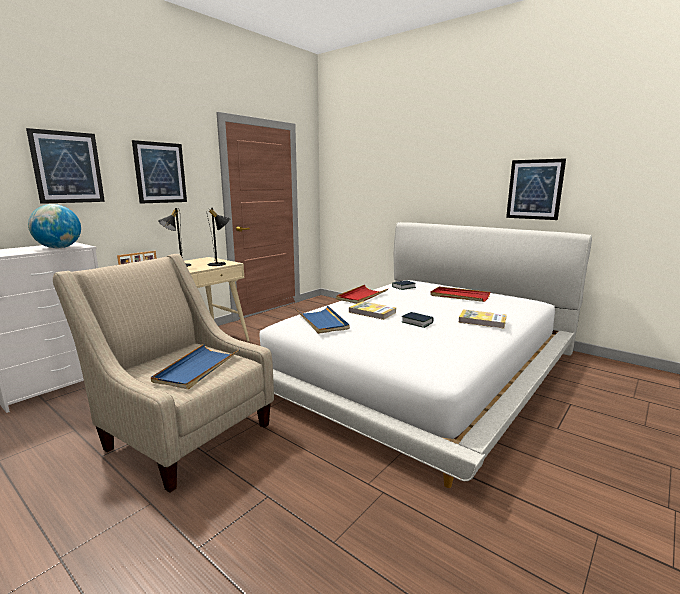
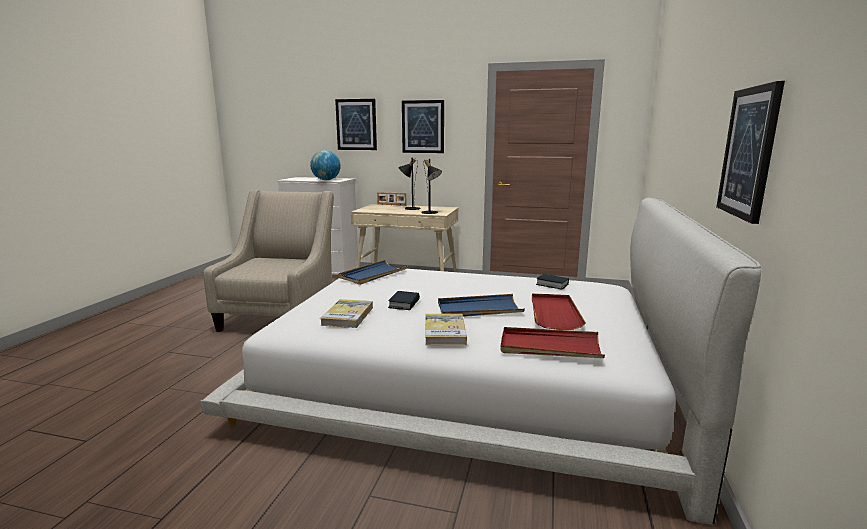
camera: 65 degrees right, 0 degrees up
(197, 369) = (264, 268): blue tray -> blue tray (479, 309)
(361, 296) = (479, 274): red tray -> red tray (549, 347)
(372, 312) = (420, 285): book -> book (348, 316)

